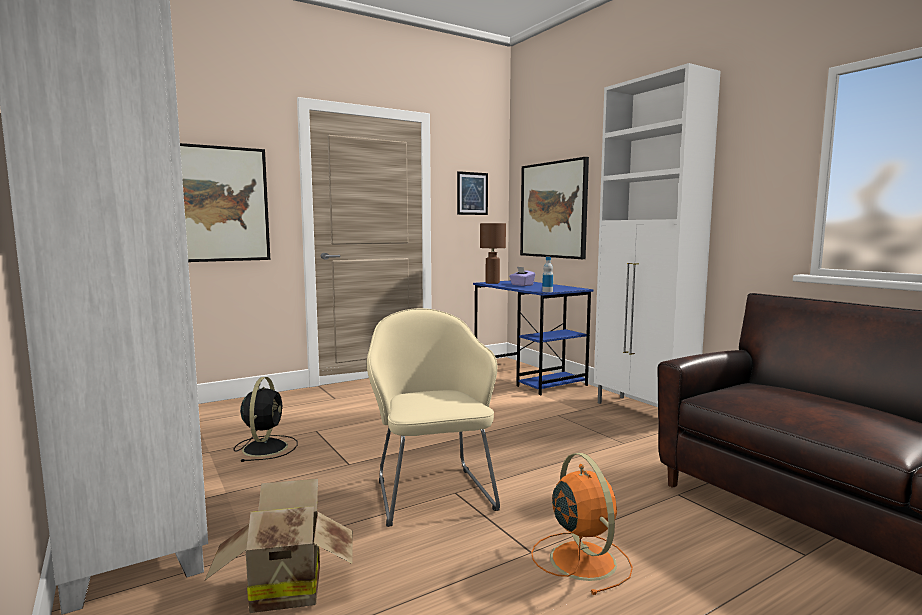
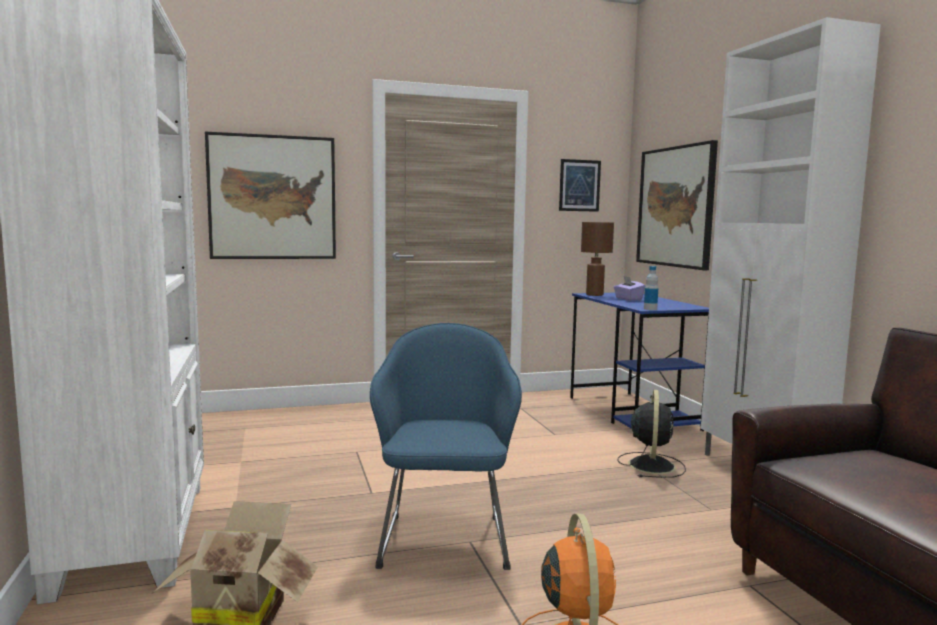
camera: 15 degrees right, 0 degrees up
(266, 447) = (297, 463): black fan -> black fan (651, 465)
(432, 491) = (445, 536): beige armchair -> blue armchair

